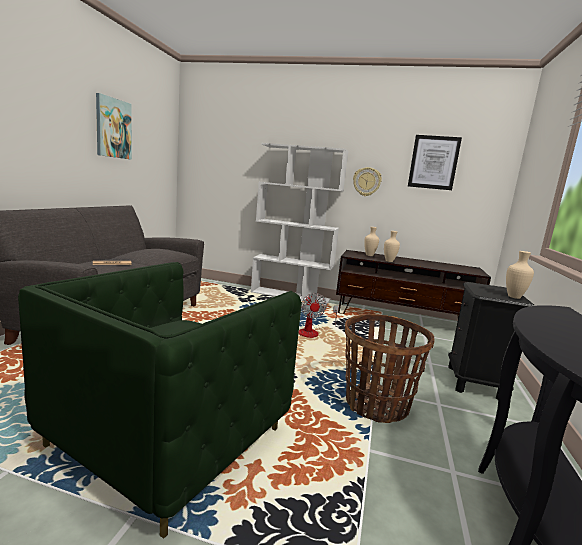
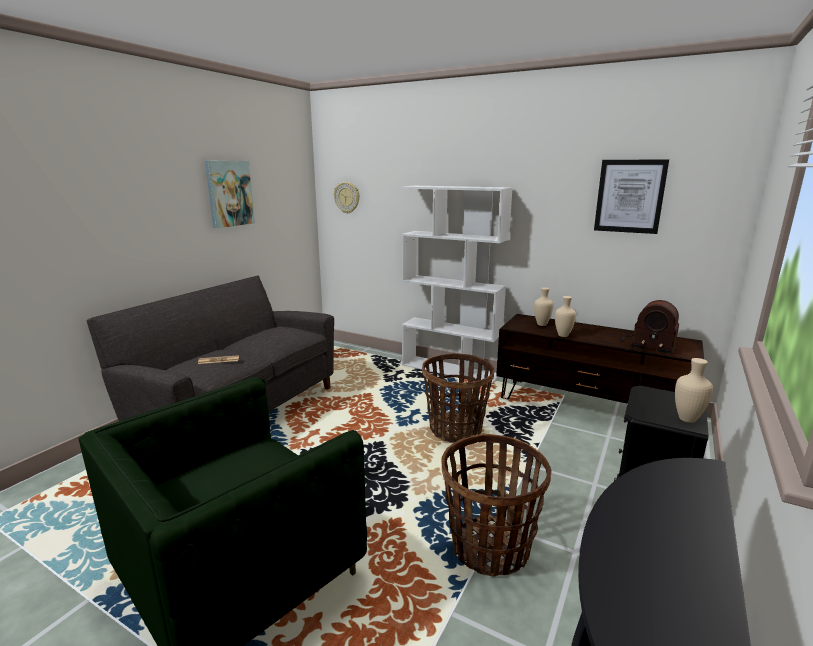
camera: 15 degrees right, 5 degrees up
(313, 332) = (455, 430): fan -> basket
(366, 181) = (539, 225): wall clock -> wall clock (347, 197)
(447, 267) = (647, 343): none -> radio

